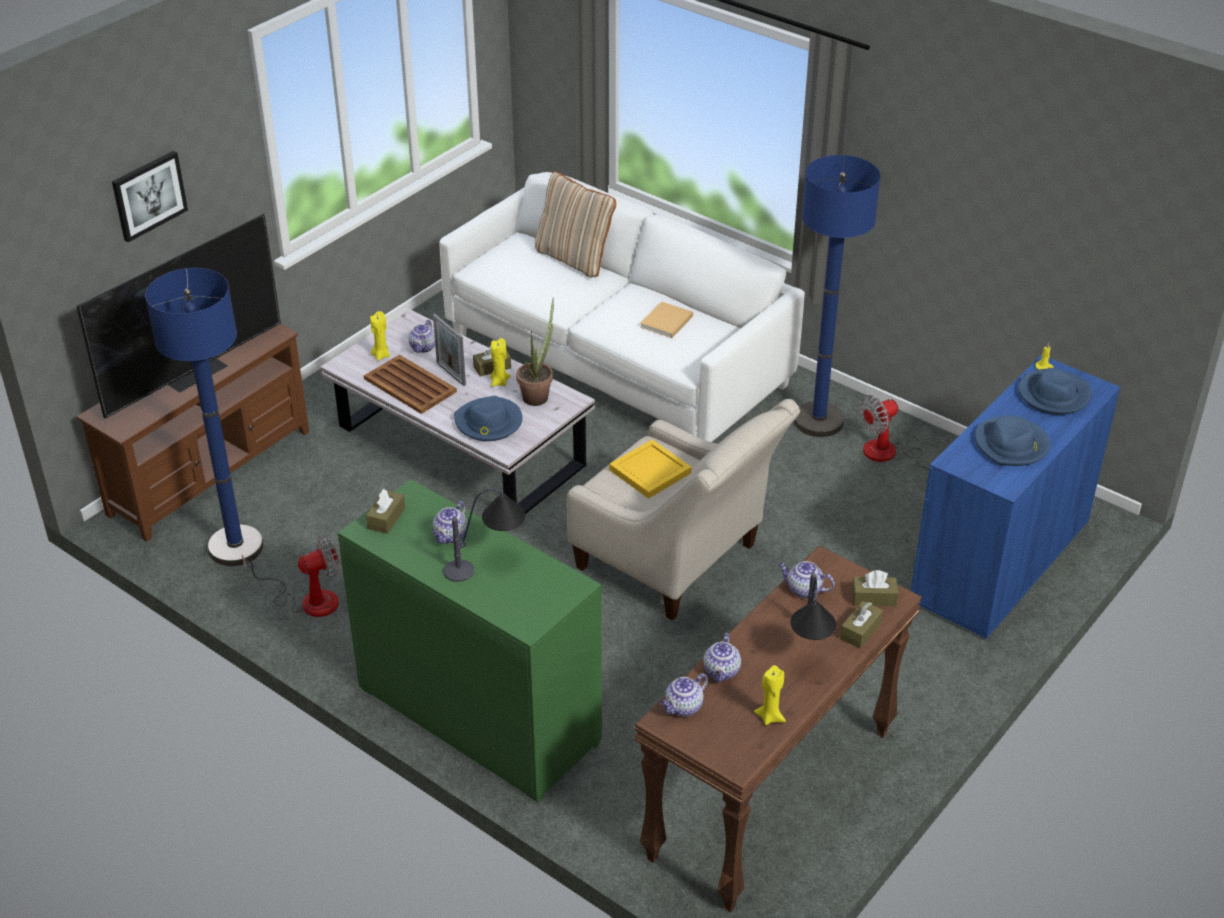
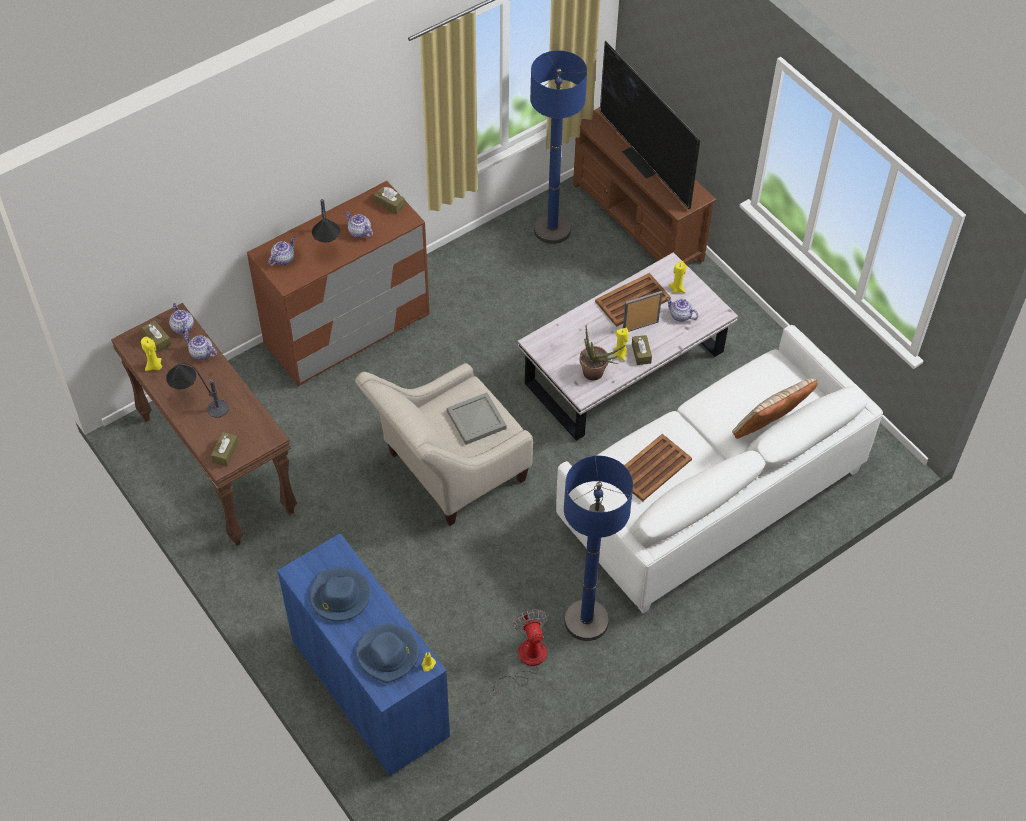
camera: 105 degrees right, 15 degrees up
(148, 195) = (690, 57): picture -> none
(308, 600) = (486, 260): fan -> none
(478, 715) = (347, 330): green dresser -> brown dresser
(488, 423) = (571, 338): blue hat -> none
(651, 471) = (476, 421): yellow tray -> grey tray
(665, 322) = (651, 468): beige book -> brown tray
(803, 590) = (250, 416): teapot -> teapot (283, 258)
(860, 631) = (200, 435): brown tissue box -> brown tissue box (157, 340)

